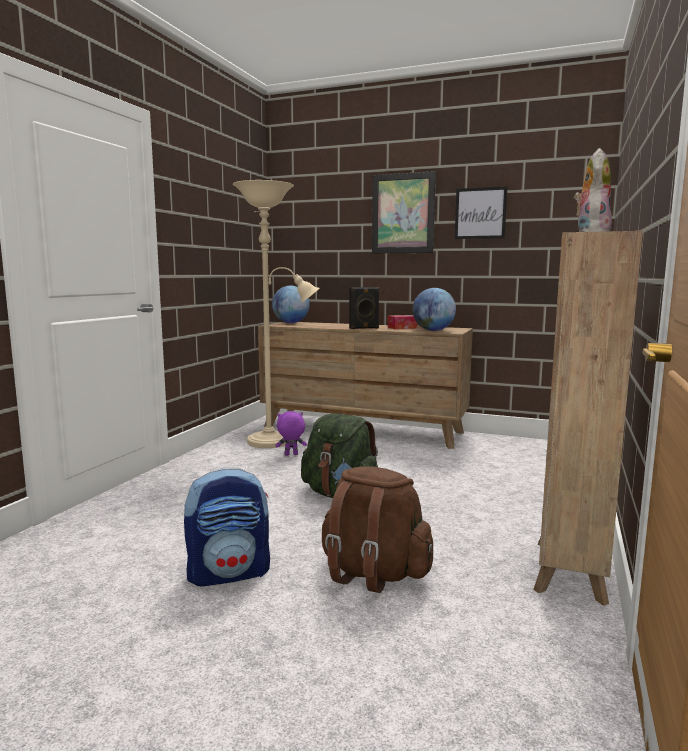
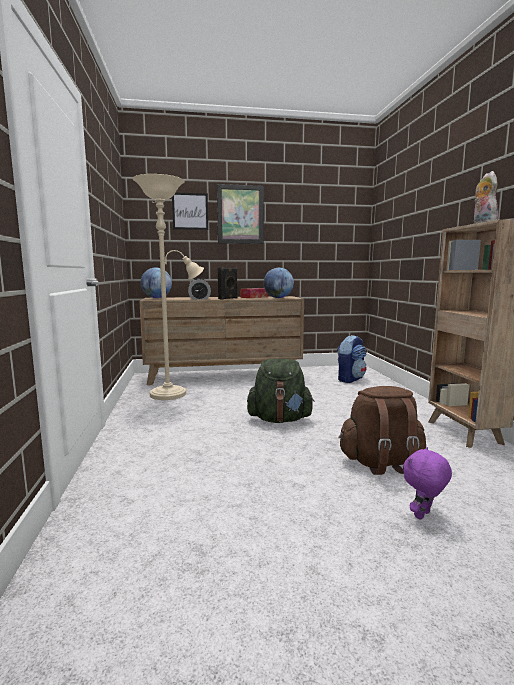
camera: 30 degrees left, 0 degrees up
(229, 573) = (296, 492): backpack -> backpack (350, 379)
(291, 455) = (201, 400): purple plush toy -> purple plush toy (423, 515)
(328, 327) = (199, 299): none -> alarm clock
(480, 213) = (294, 217): picture -> picture (190, 211)

